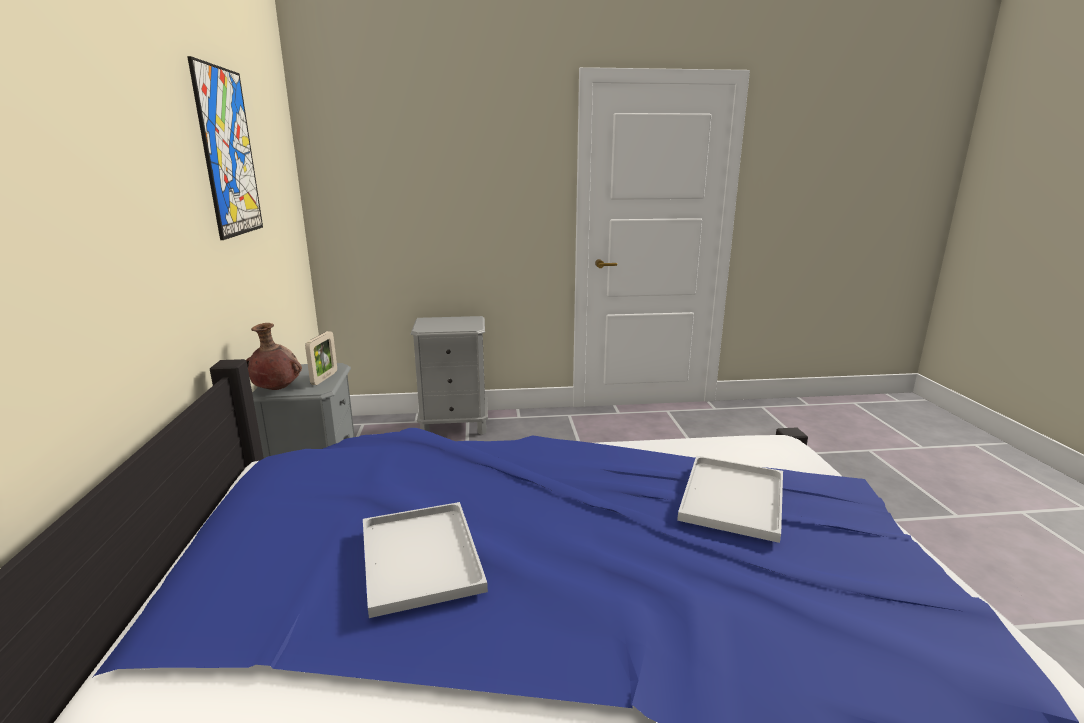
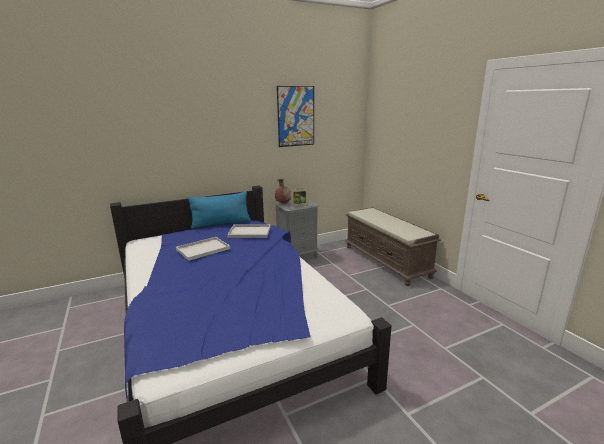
camera: 70 degrees right, 0 degrees up
(221, 510) = (221, 224): none -> blue pillow
(454, 425) = (386, 261): grey nightstand -> brown bench
(734, 499) = (260, 295): white tray -> white tray (248, 232)

